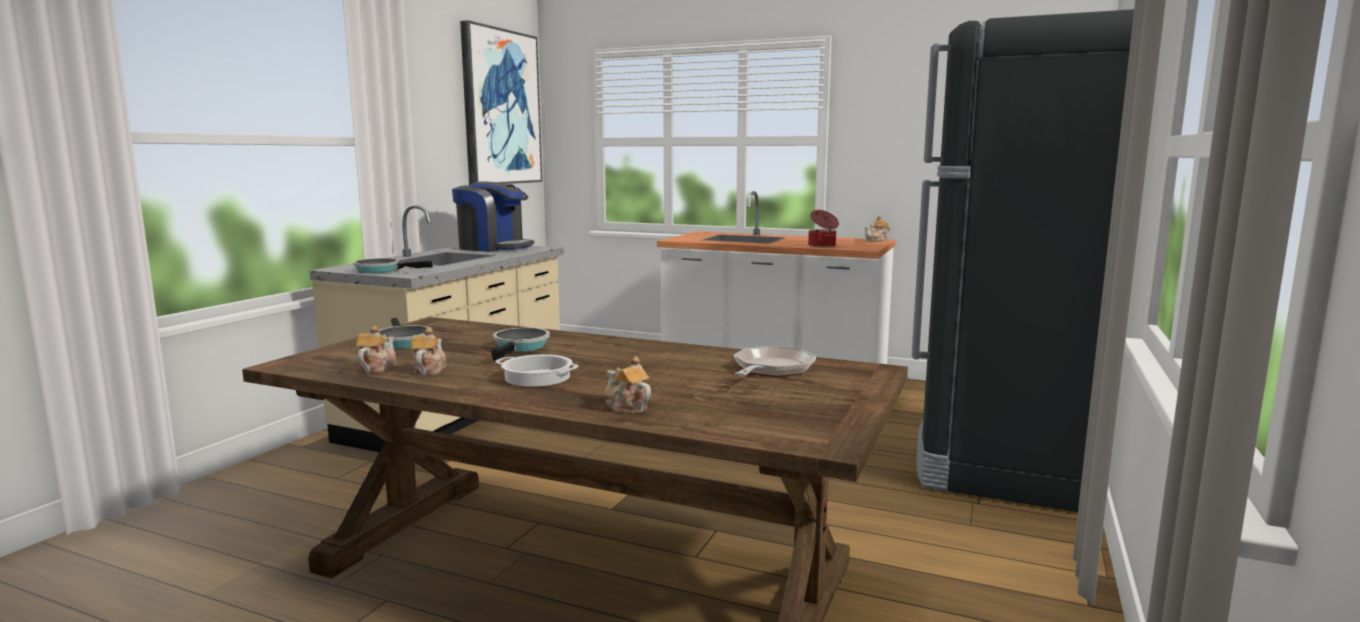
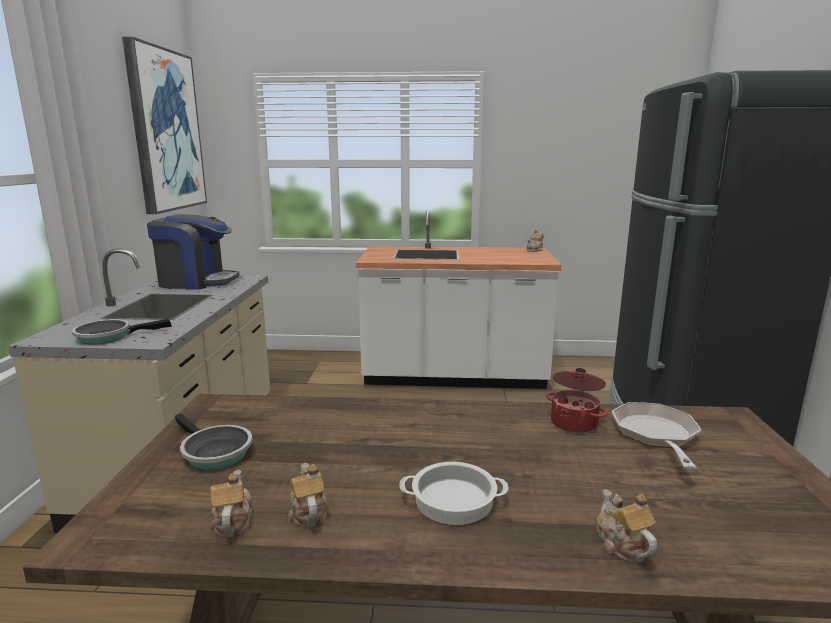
camera: 20 degrees left, 5 degrees up
(520, 347) = (366, 438): frying pan -> none
(626, 407) = (621, 544): teapot -> teapot turned 45 degrees clockwise
(822, 246) = (506, 260): cooking pot -> cooking pot (574, 422)

